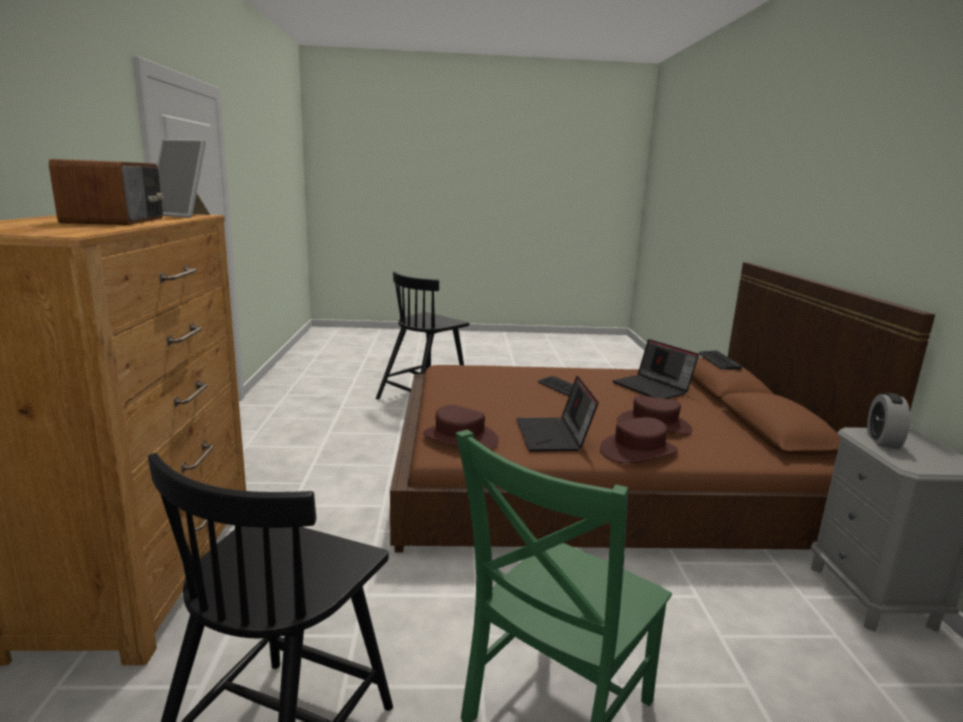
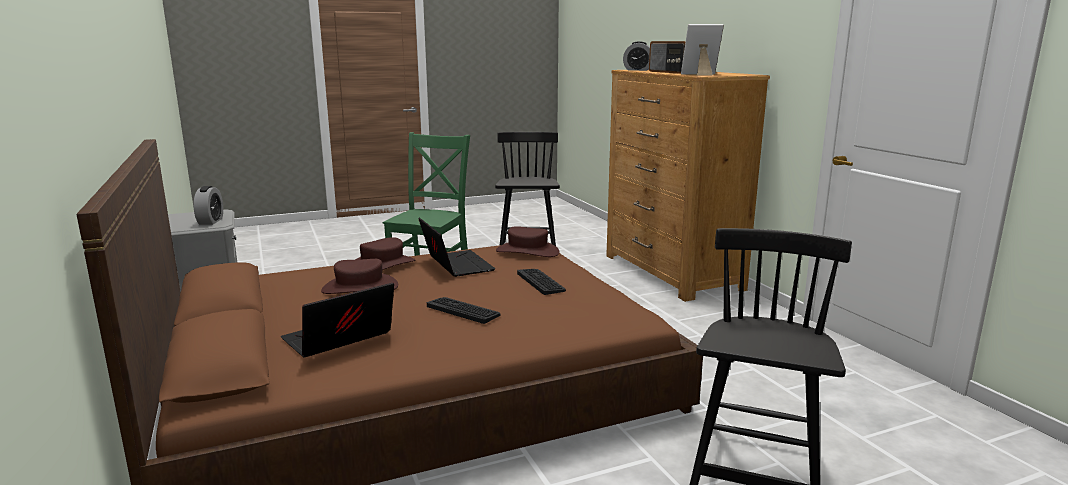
camera: 160 degrees right, 0 degrees up
(77, 229) = (638, 70): none -> alarm clock
(653, 388) = (338, 340): laptop -> laptop turned 75 degrees counterclockwise
(718, 361) = (218, 334): keyboard -> keyboard (541, 282)

